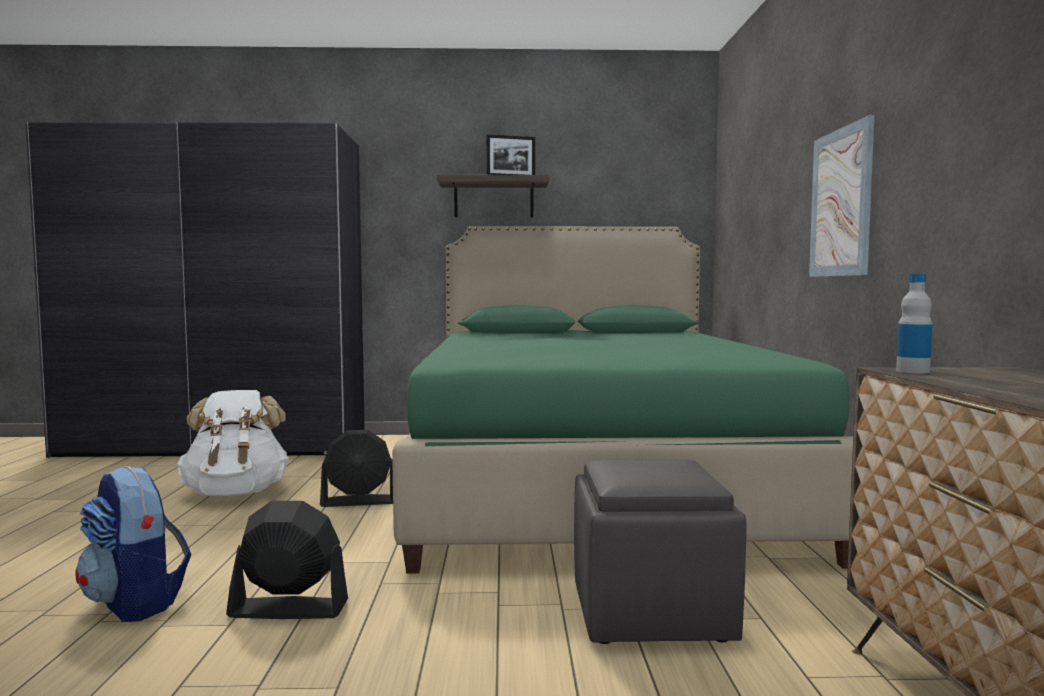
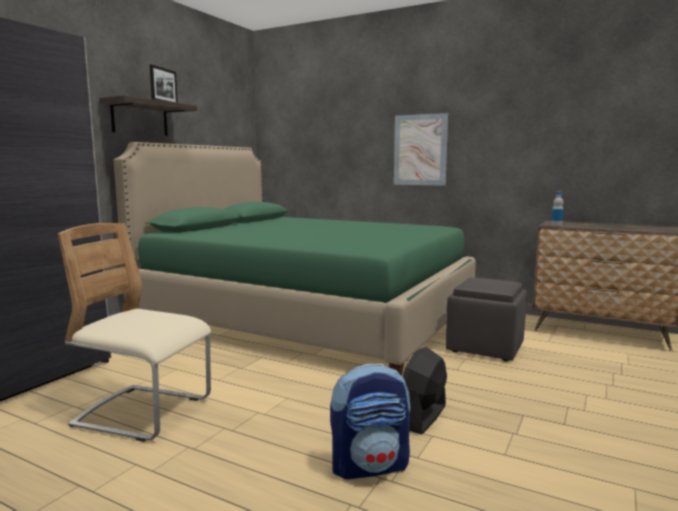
camera: 60 degrees left, 5 degrees up
(236, 493) = (144, 413): white backpack -> beige chair
(359, 501) = (247, 374): black fan -> none

